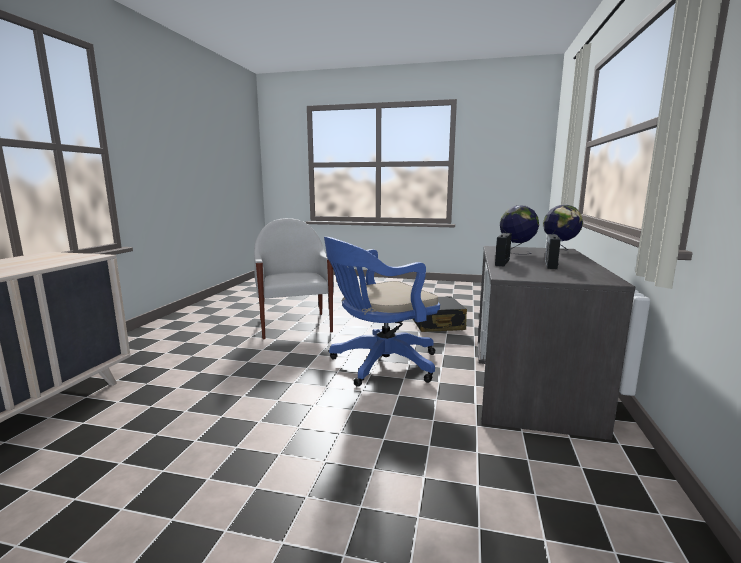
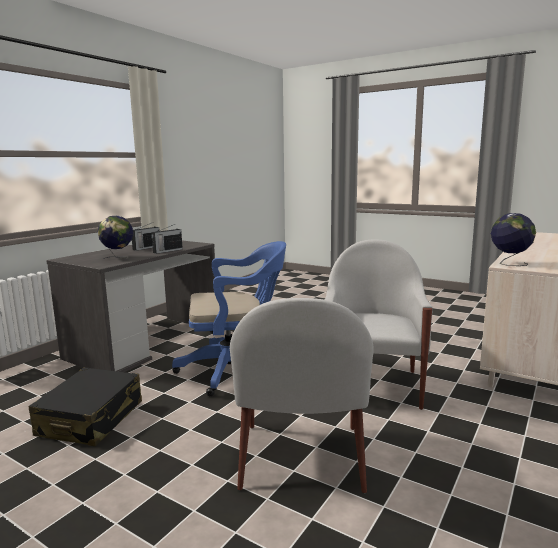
camera: 160 degrees left, 0 degrees up
(239, 369) = (372, 385): none -> white armchair
(559, 250) = (73, 258): globe -> globe (509, 263)

